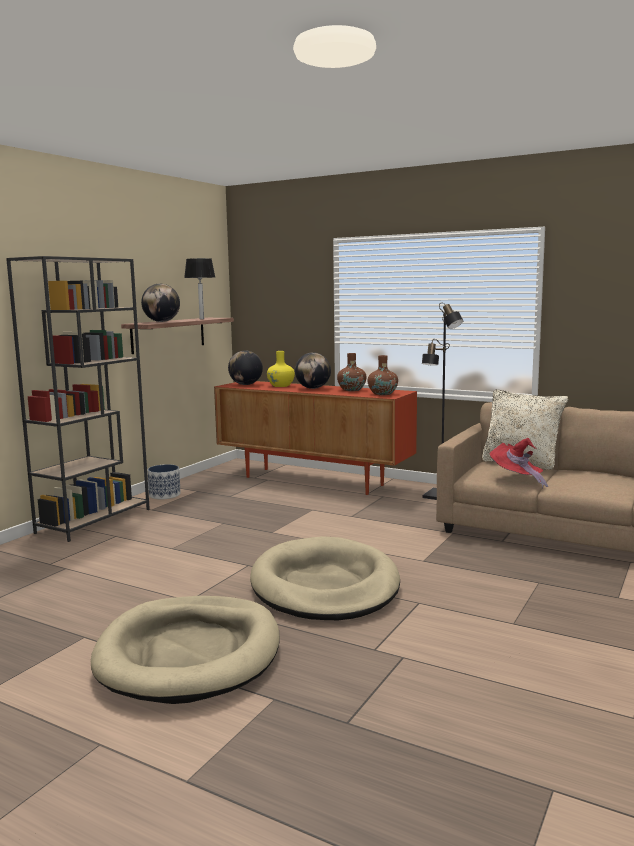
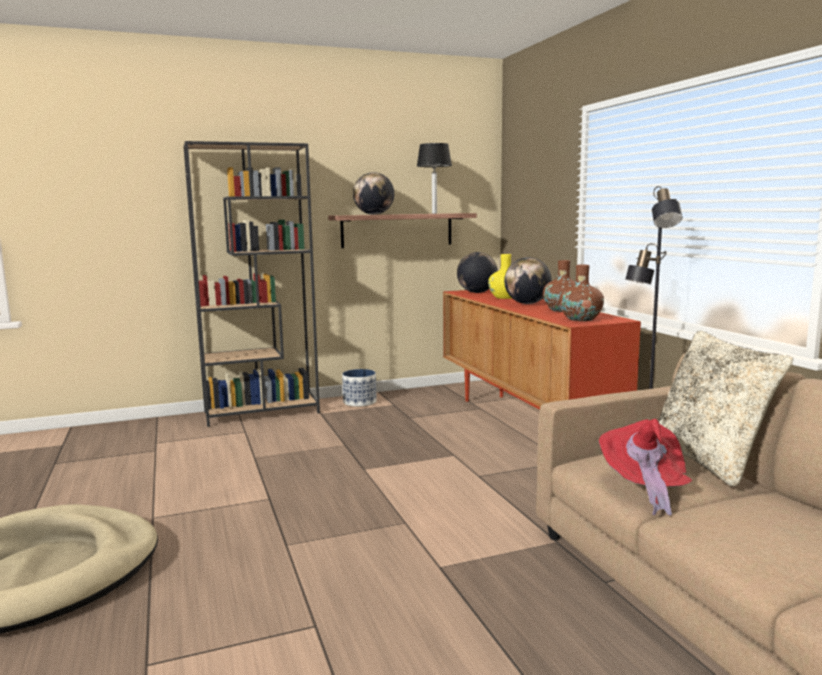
camera: 40 degrees right, 0 degrees up
(325, 586) = (277, 553): beige dog bed -> none

